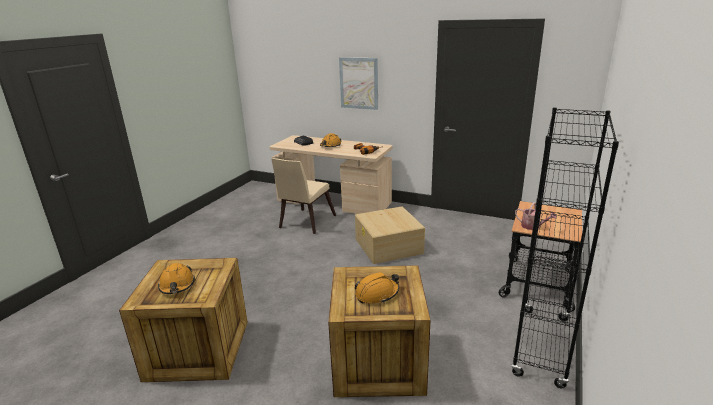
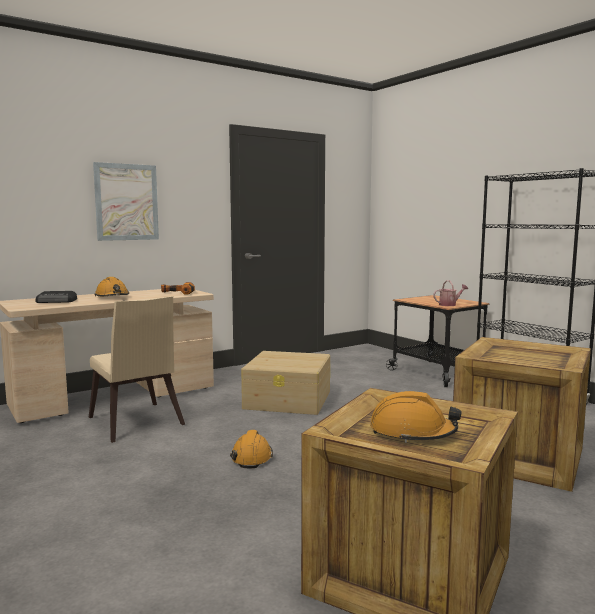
camera: 60 degrees left, 15 degrees down
(377, 294) = (524, 357): orange hard hat -> orange hard hat (251, 457)

